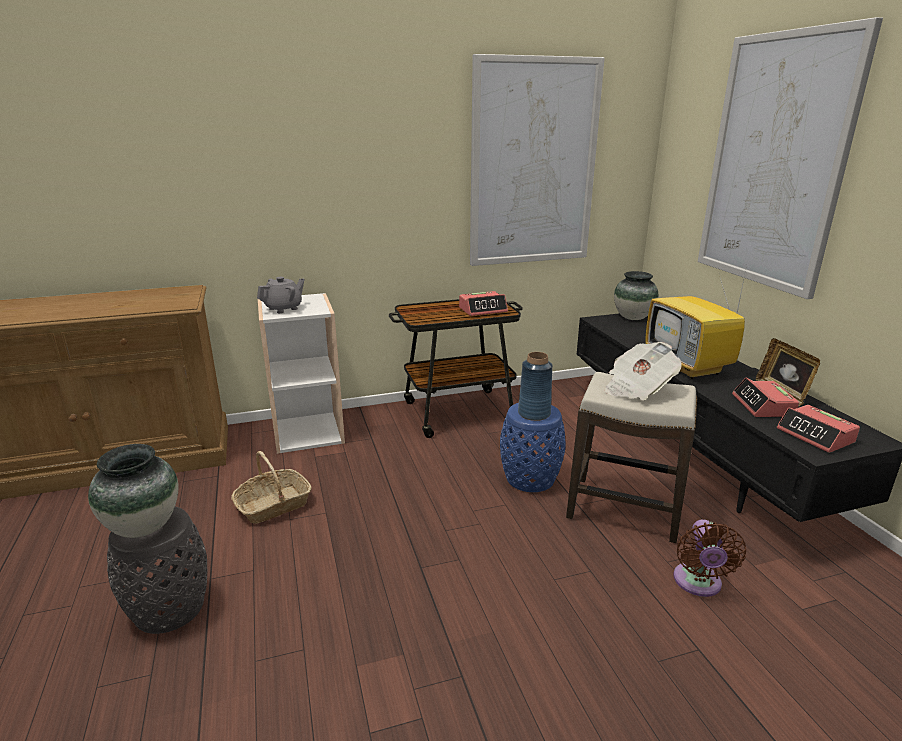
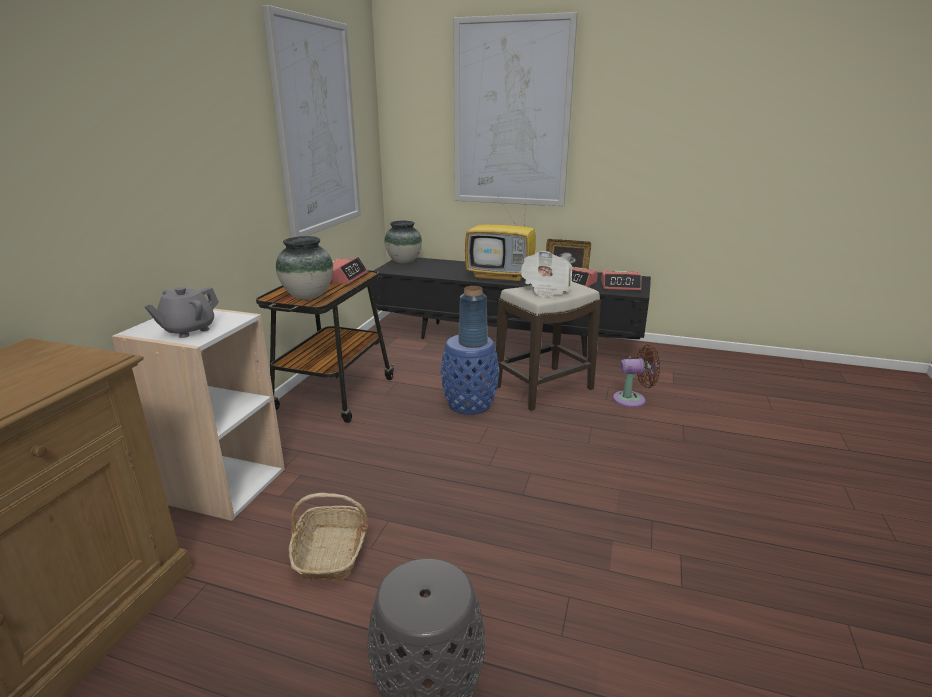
camera: 55 degrees left, 0 degrees up
(144, 526) = (422, 597): vase -> vase (307, 296)
(284, 308) = (188, 330): grey teapot -> grey teapot turned 135 degrees counterclockwise
(698, 584) = (633, 400): brown fan -> brown fan turned 45 degrees counterclockwise

